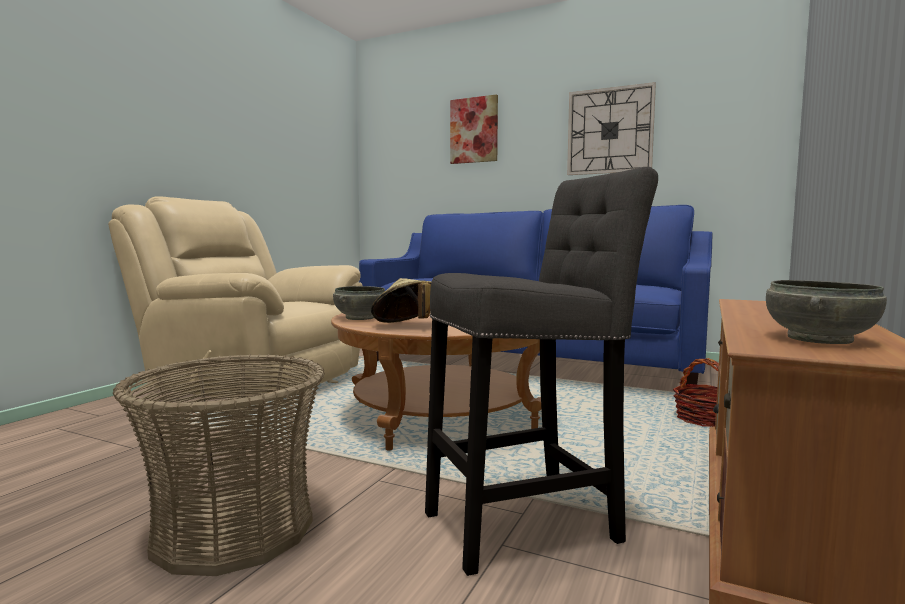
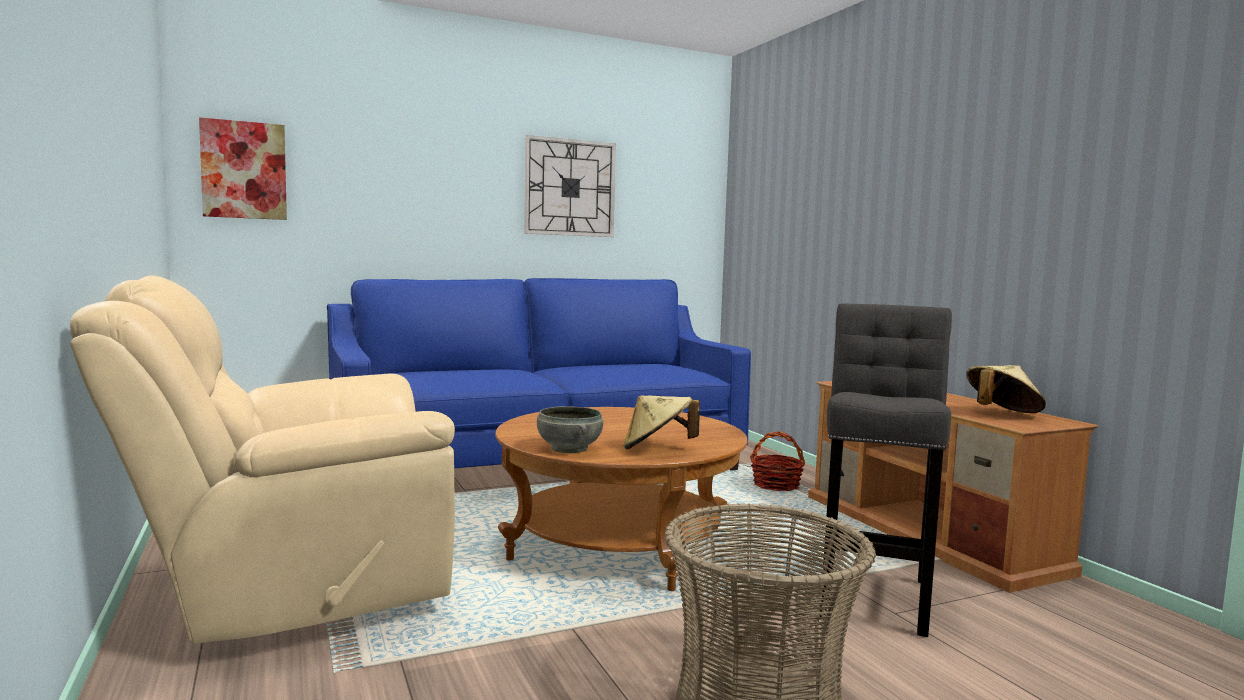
camera: 50 degrees left, 0 degrees up
(474, 130) = (395, 159): picture -> picture (244, 170)
(817, 338) = (1001, 414): grey bowl -> beige hat

